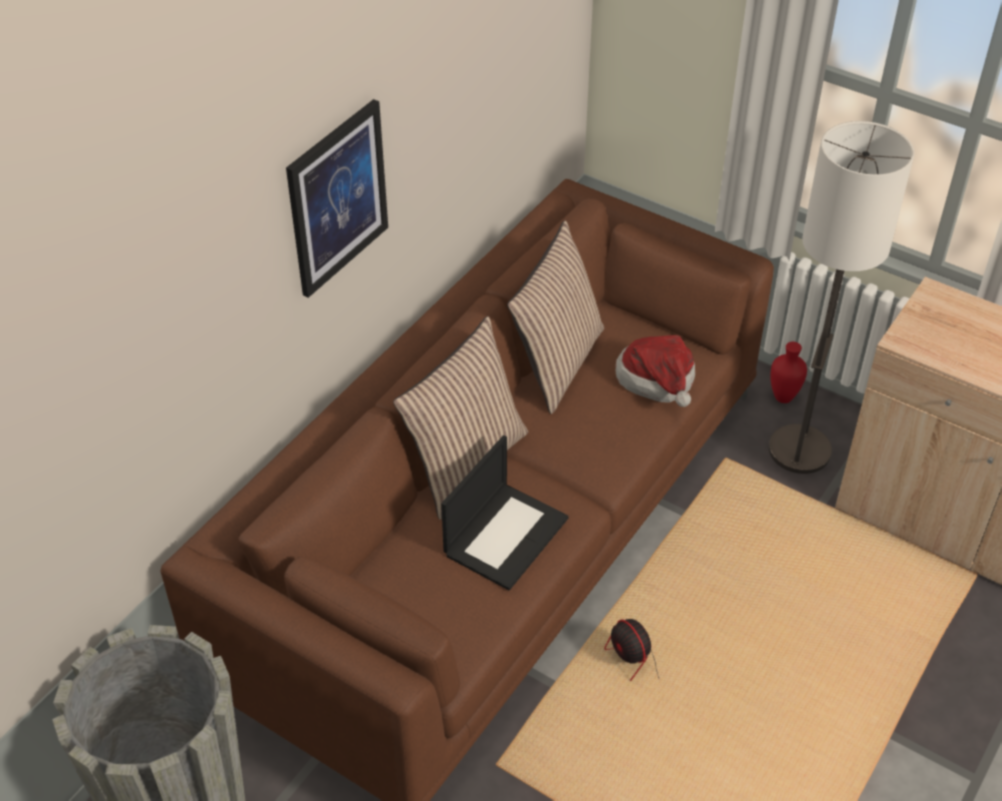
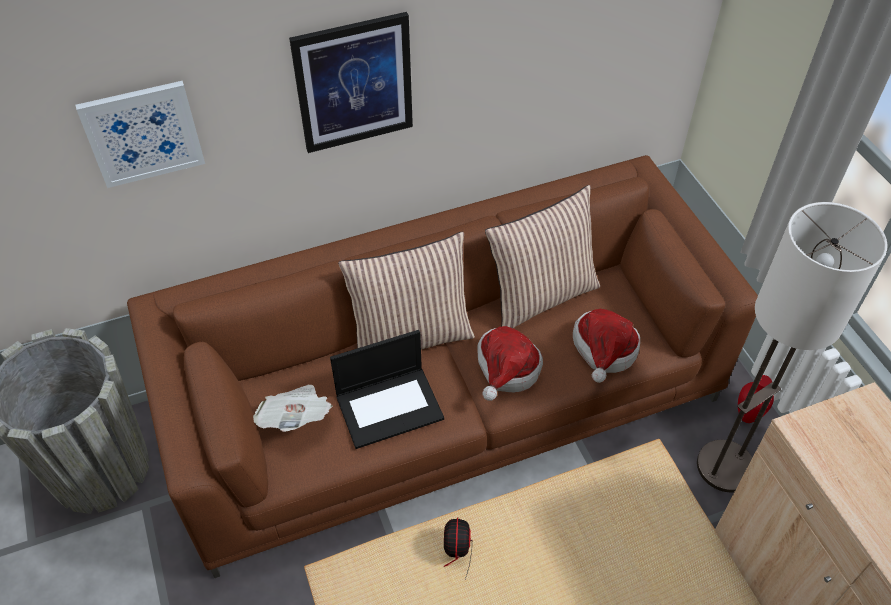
camera: 35 degrees right, 5 degrees up
(169, 337) = (143, 133): none -> picture
(423, 597) = (296, 418): none -> newspaper
(586, 445) = (506, 371): none -> hat

